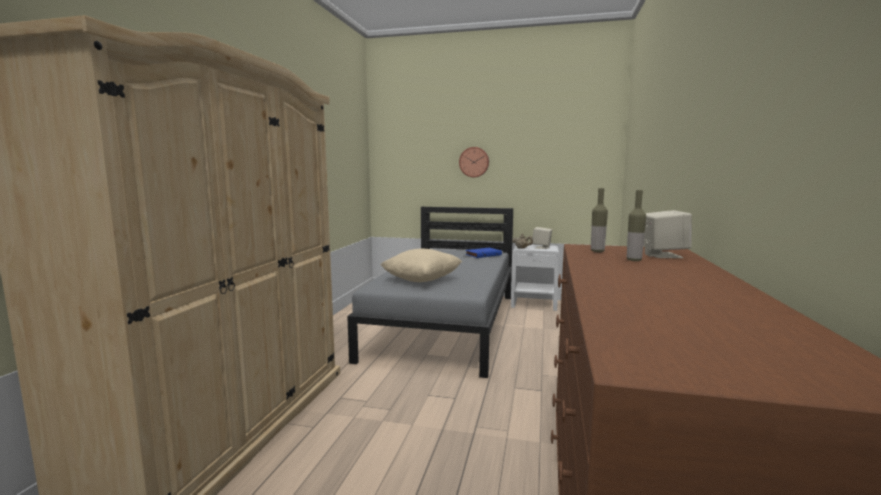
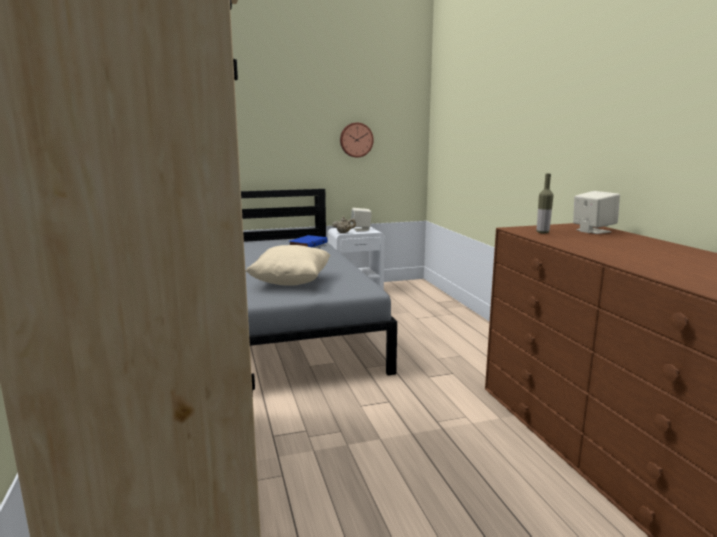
camera: 30 degrees left, 5 degrees up
(474, 162) = (275, 136): wall clock -> wall clock (356, 140)
(634, 260) = (589, 238): bottle -> none

